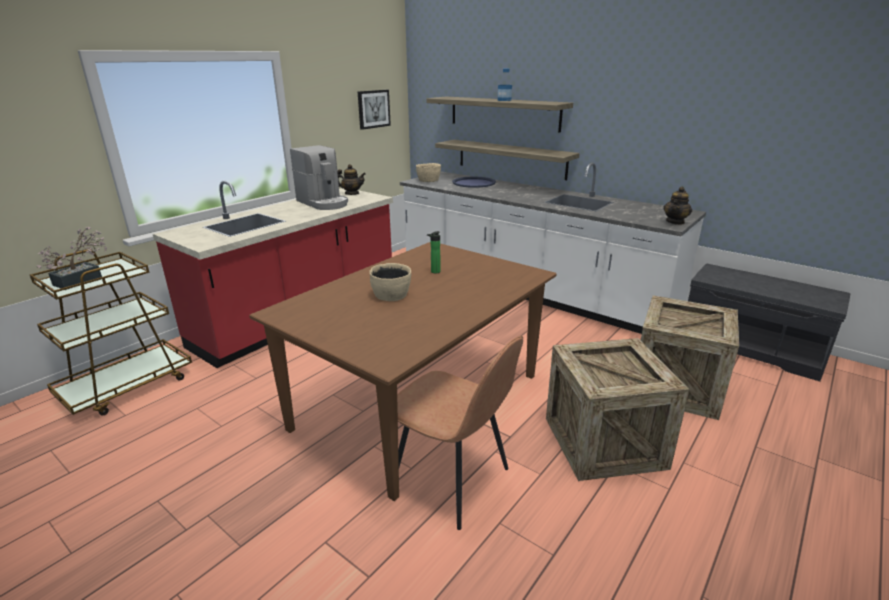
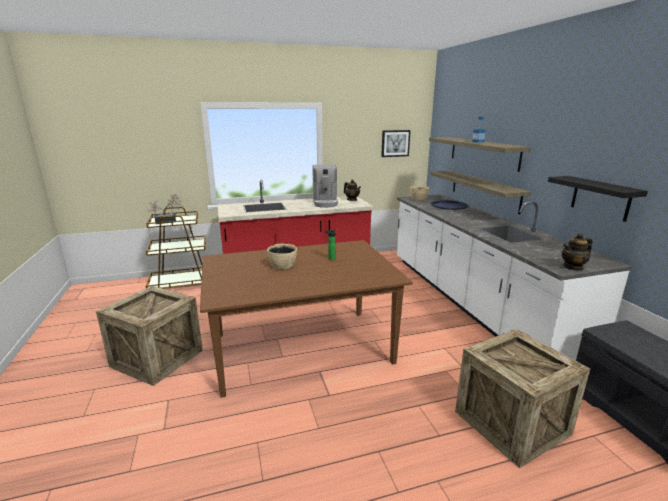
camera: 35 degrees right, 5 degrees down
(452, 481) = (262, 403): brown chair -> none
(604, 442) = (390, 432): crate -> crate (157, 358)
(665, 150) = (600, 198): none -> black shelf

